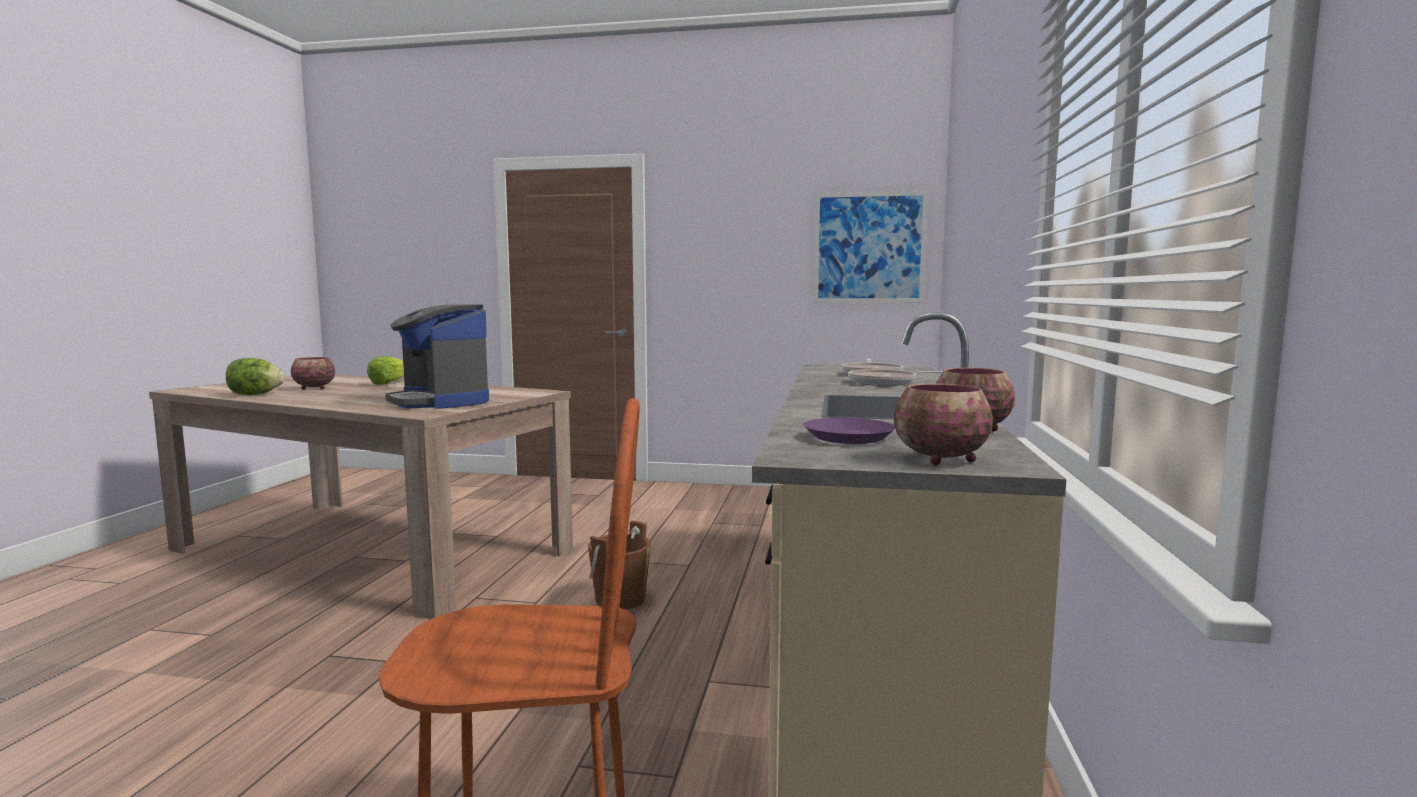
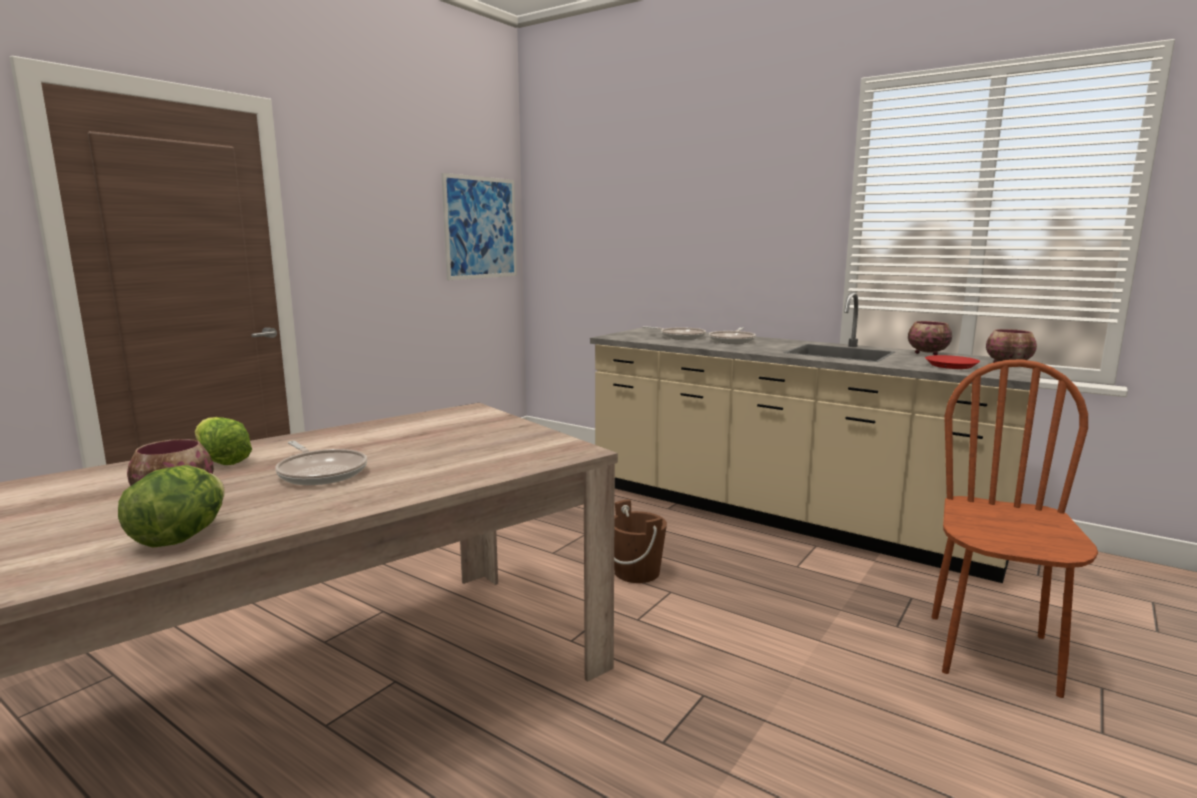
camera: 65 degrees left, 5 degrees up
(364, 393) = (321, 472): none -> frying pan
(440, 401) = (484, 443): coffee machine -> none
(848, 437) = (950, 366): purple plate -> red plate

